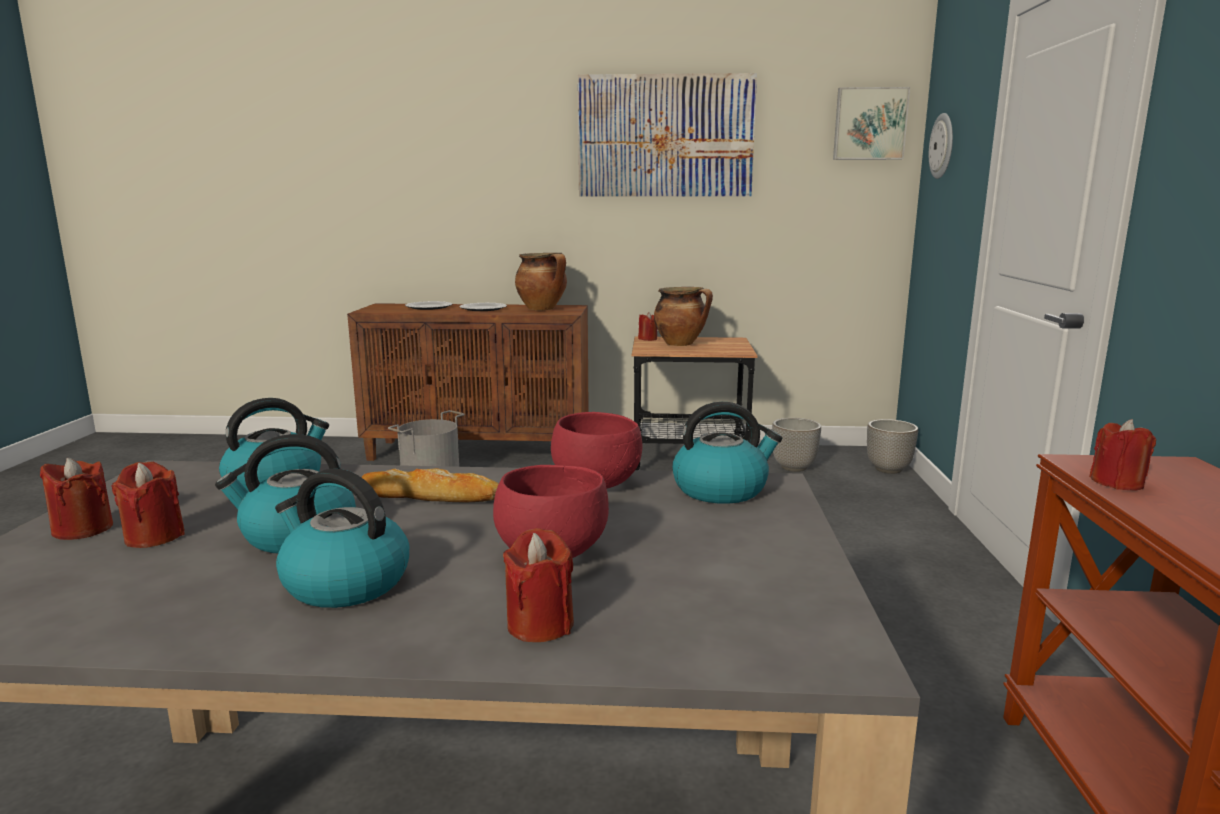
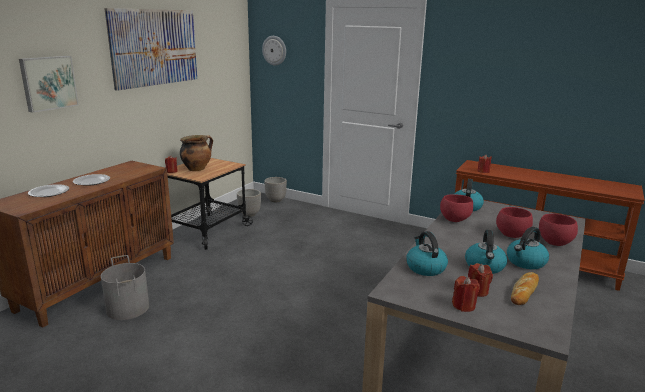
camera: 65 degrees left, 5 degrees up
(431, 496) = (453, 243): bread -> bread (524, 291)
(540, 624) = (554, 243): red candle -> red bowl
(543, 309) = (126, 170): cooking pot -> none
(869, 124) = (233, 37): picture -> picture (48, 83)

